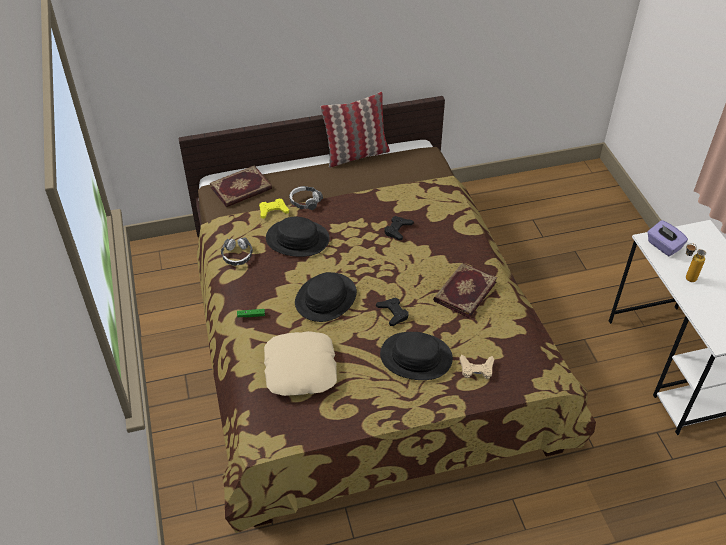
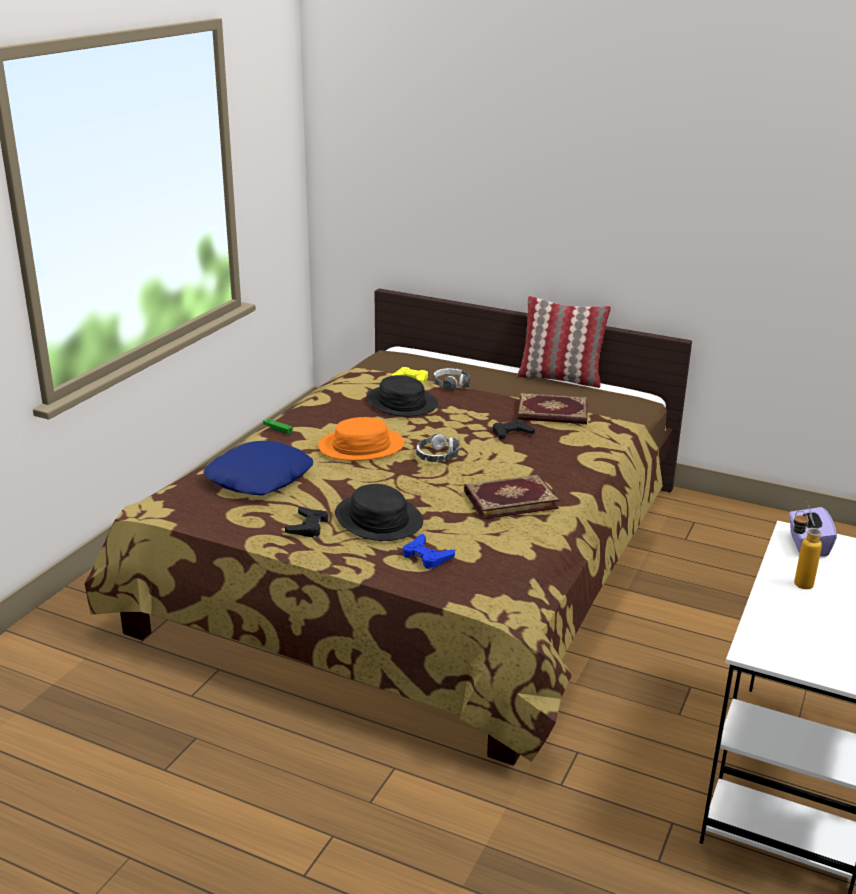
camera: 40 degrees right, 20 degrees down
(237, 255) = (331, 392): headphones -> headphones (437, 456)
(241, 189) = (408, 360): book -> book (552, 413)
(301, 369) = (260, 478): beige pillow -> blue pillow
(326, 298) = (361, 446): black hat -> orange hat
(393, 313) = (408, 482): black game controller -> black game controller (308, 526)
(476, 369) = (426, 556): beige game controller -> blue game controller

